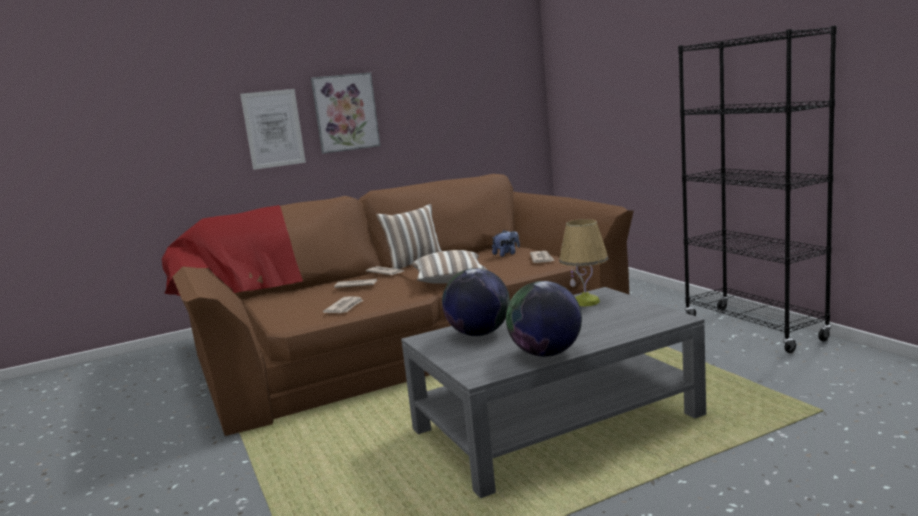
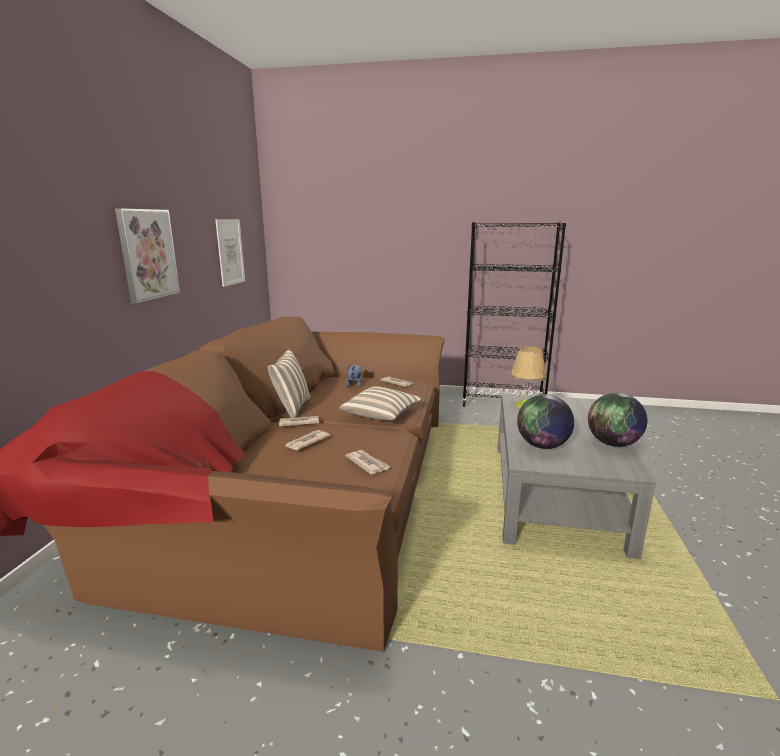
camera: 55 degrees left, 5 degrees up
(273, 129) = (82, 272): picture -> picture (230, 252)

